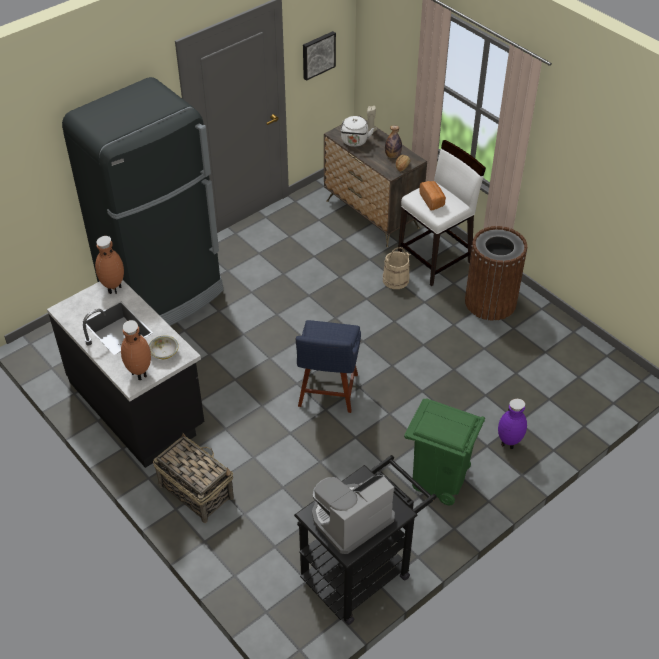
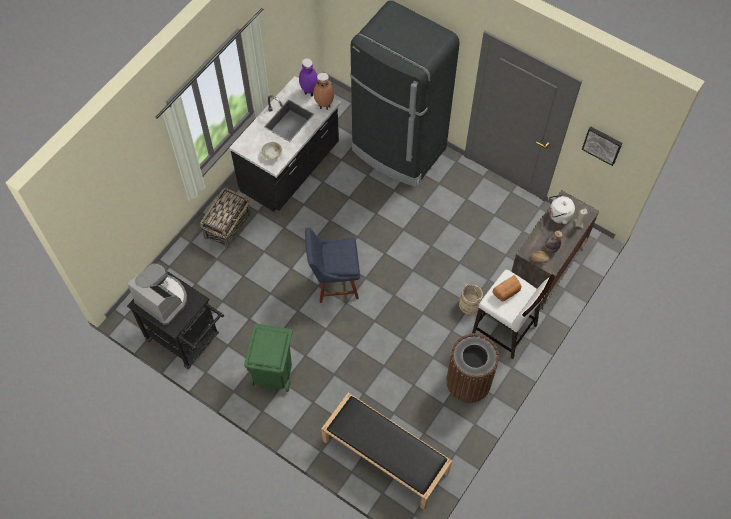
camera: 75 degrees right, 15 degrees up
(139, 373) = (250, 146): brown vase -> none
(509, 444) = (318, 417): purple vase -> purple vase (309, 92)
(568, 392) = (384, 456): none -> black bench

